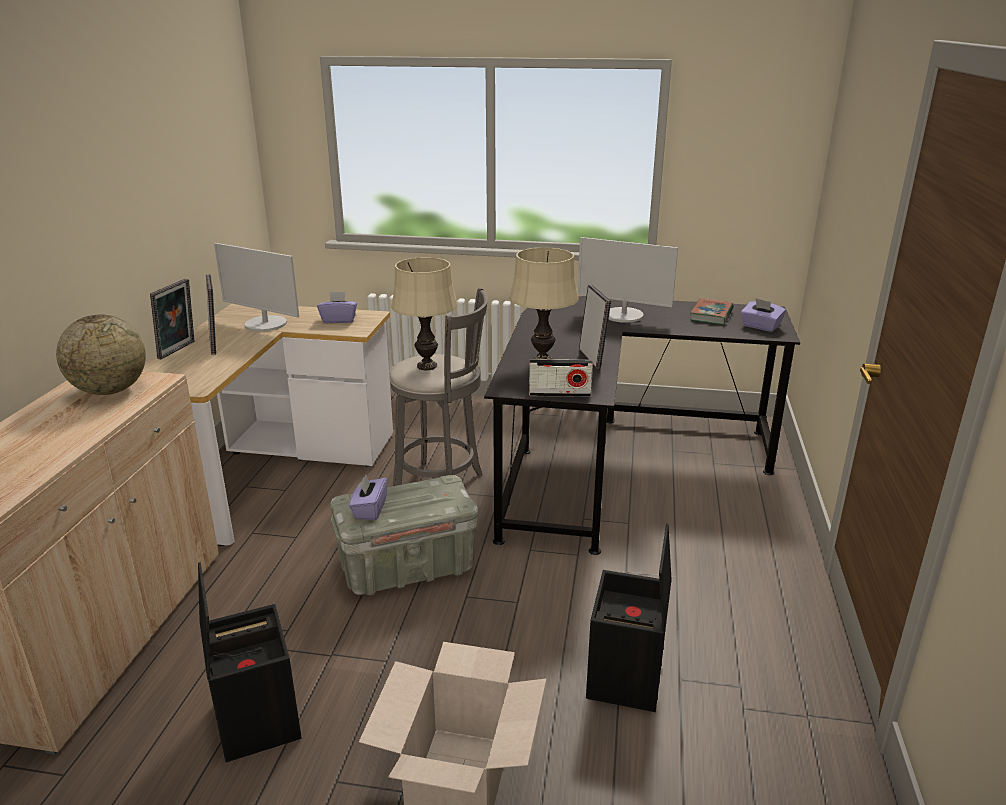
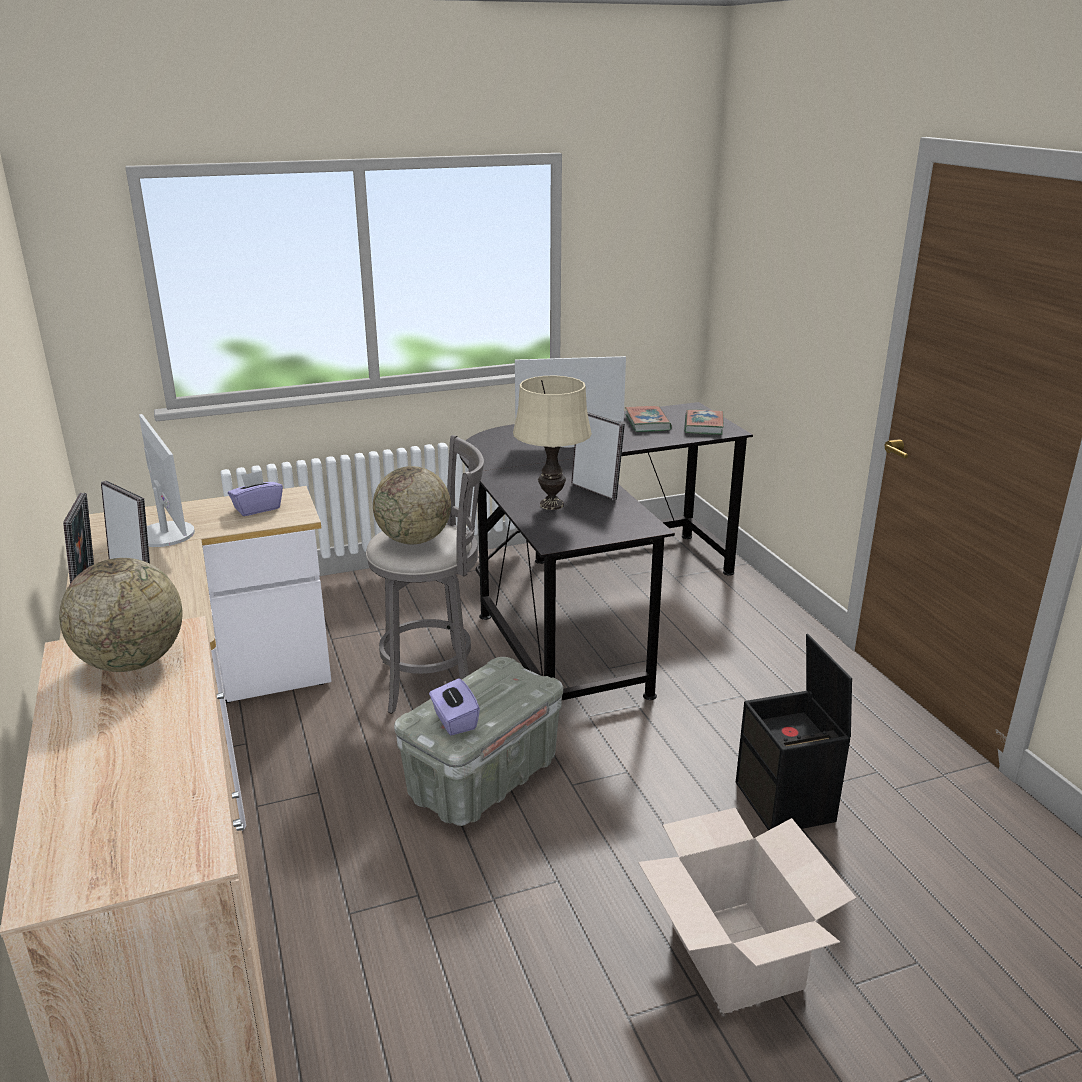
camera: 30 degrees left, 0 degrees up
(256, 718) = (480, 999): black storage box -> none
(265, 324) = (166, 534): monitor -> monitor turned 120 degrees counterclockwise
(427, 366) = (414, 540): beige table lamp -> globe
(559, 394) = (612, 534): radio -> none
(760, 327) = (703, 426): purple tissue box -> book

